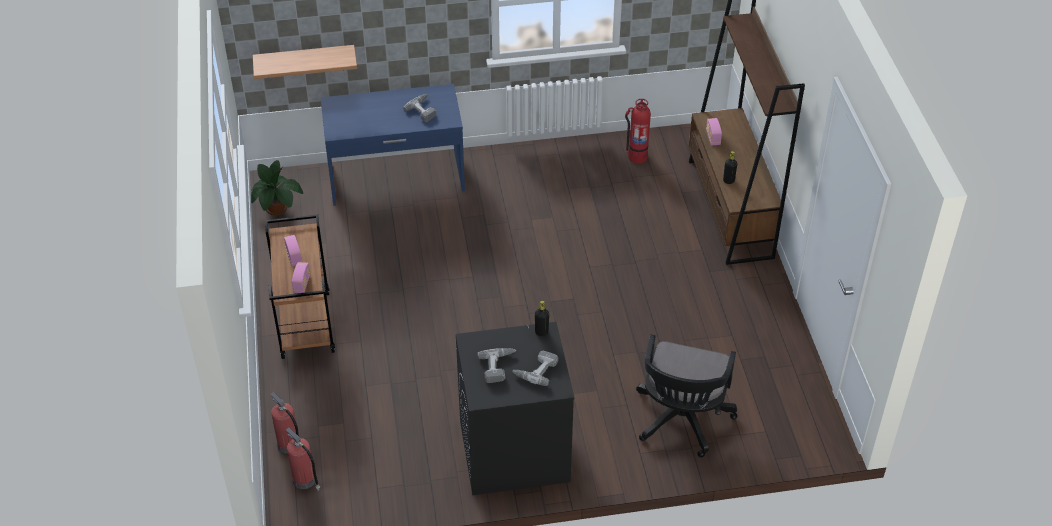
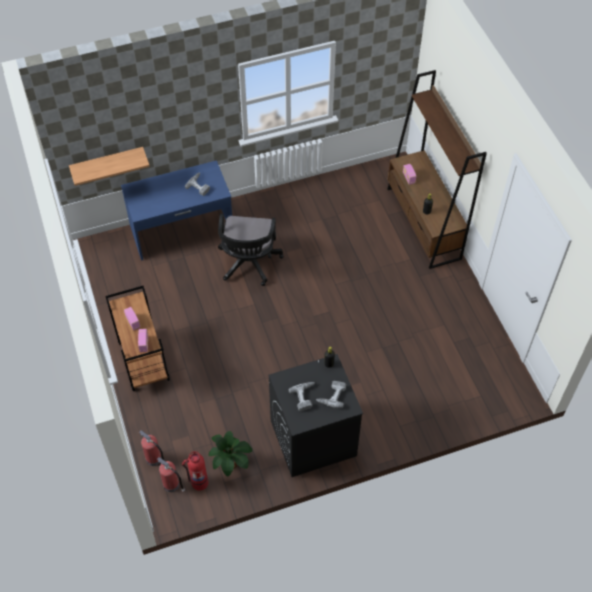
camera: 10 degrees left, 10 degrees up
(277, 209) = (100, 269): potted plant -> potted plant (230, 462)
(637, 156) = (350, 190): fire extinguisher -> fire extinguisher (199, 482)
(681, 421) = (422, 397): black office chair -> black office chair (249, 264)

